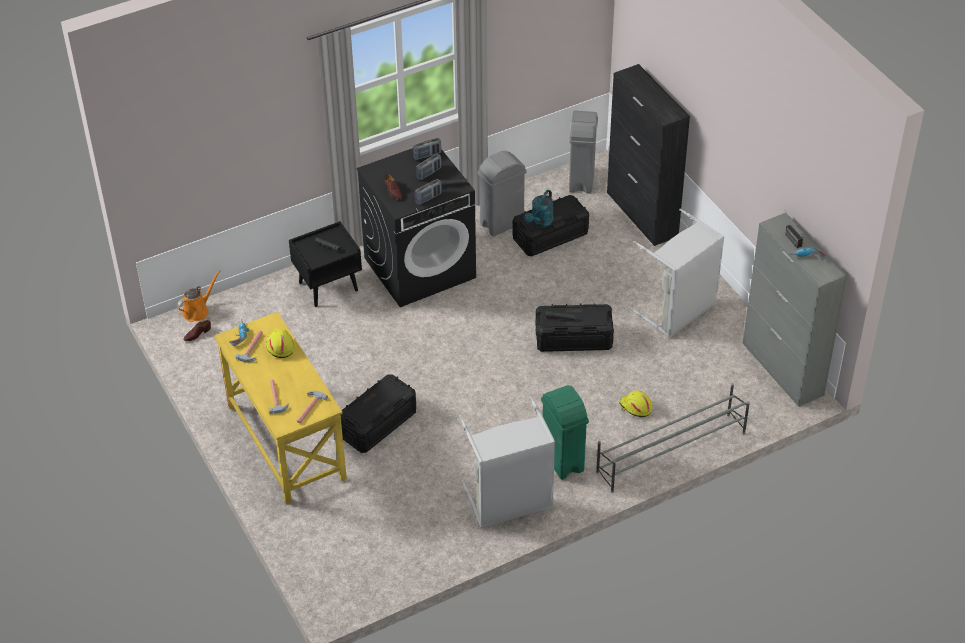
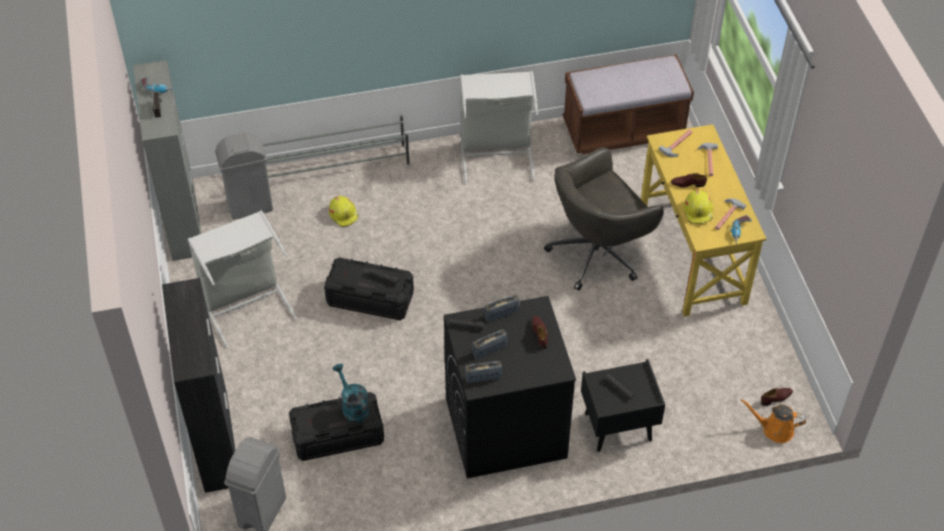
camera: 165 degrees left, 5 degrees up
(197, 311) = (774, 429): orange watering can -> orange watering can turned 45 degrees clockwise
(293, 370) = (688, 183): none -> brown shoe
(377, 424) = (598, 252): black storage box -> grey office chair
(381, 564) = (623, 130): none -> brown bench
(502, 223) = (386, 469): grey trash can -> grey trash can (249, 206)
(540, 222) = (352, 406): turquoise watering can -> turquoise watering can turned 75 degrees counterclockwise
(562, 461) = (435, 180): green trash can -> none

